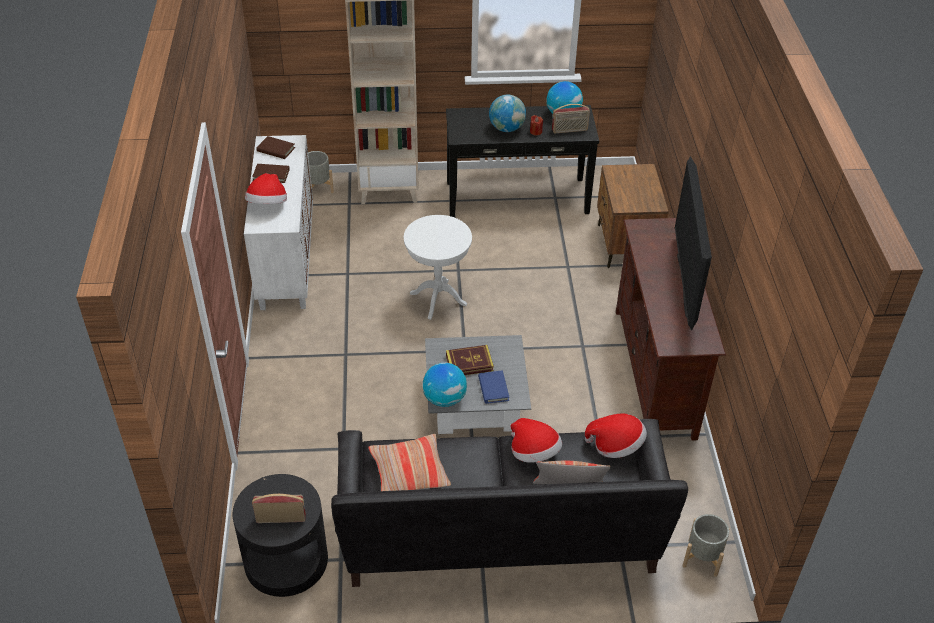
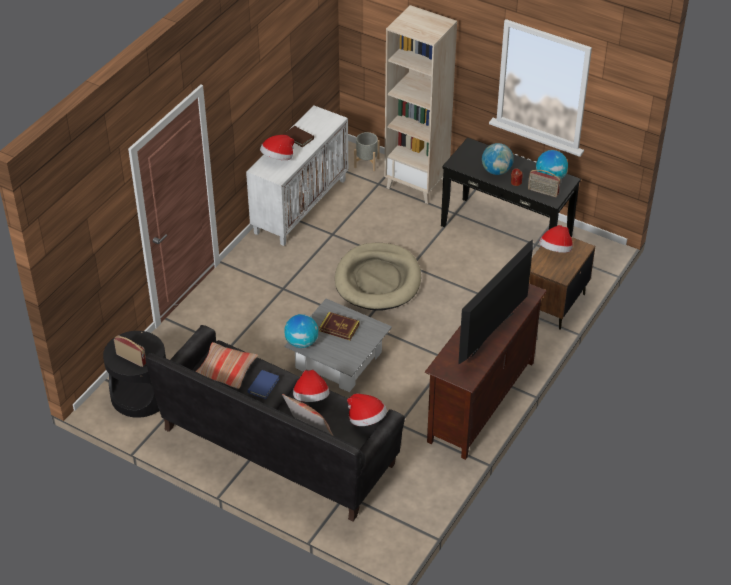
camera: 35 degrees right, 0 degrees up
(276, 149) = (318, 120): brown book -> none
(438, 299) = (378, 280): white side table -> beige dog bed
(493, 388) = (339, 351): blue book -> blue book (263, 385)
(624, 183) = (555, 250): none -> hat
(703, 557) = (392, 530): grey planter -> none

